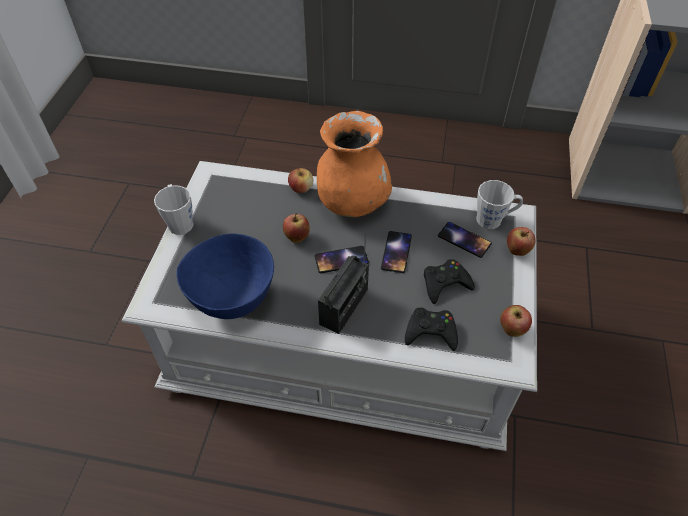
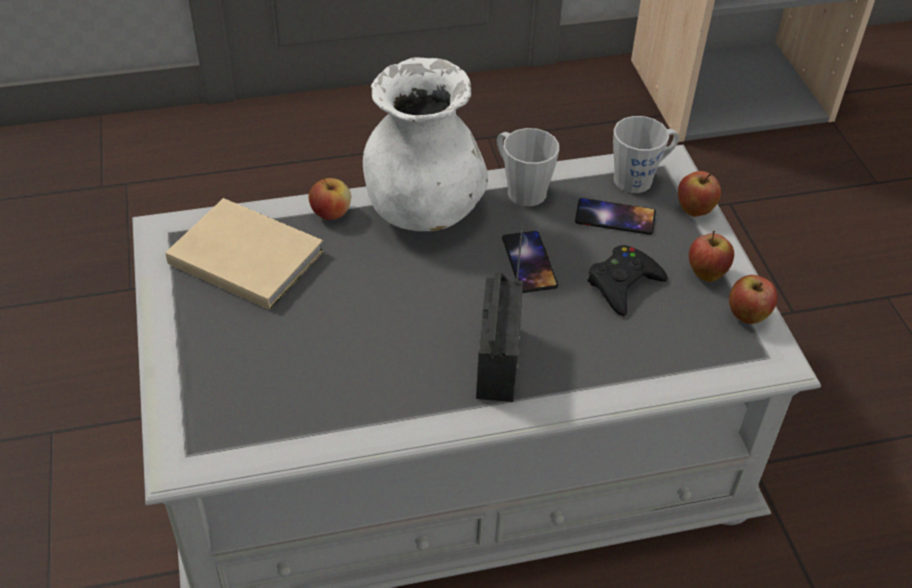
camera: 25 degrees left, 5 degrees down
(180, 221) = (157, 318): grey mug -> grey mug (521, 189)
(234, 302) = (323, 410): blue bowl -> none
(242, 199) = (244, 255): none -> beige book
(297, 238) = (367, 286): apple -> apple (706, 274)
(341, 260) = (455, 297): phone -> none
(352, 202) = (422, 211): orange vase -> white vase
(431, 332) = (641, 355): black game controller -> none

